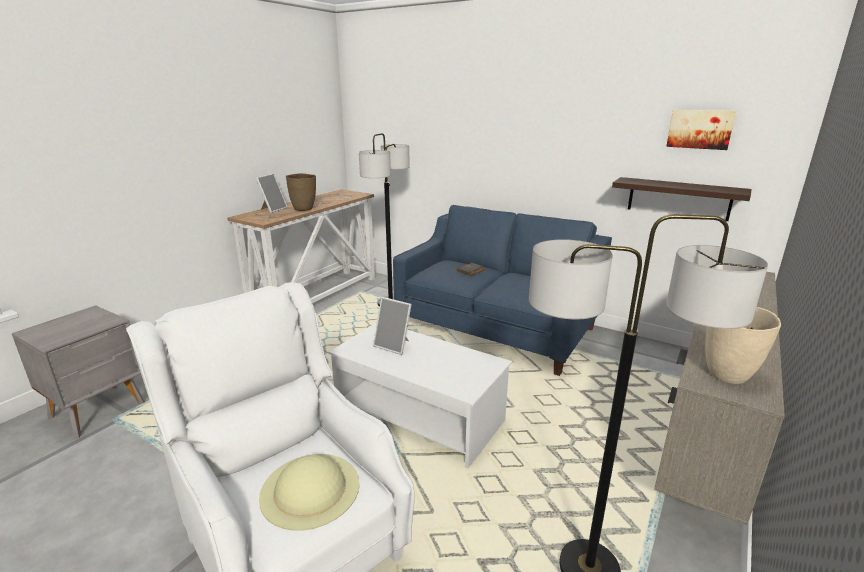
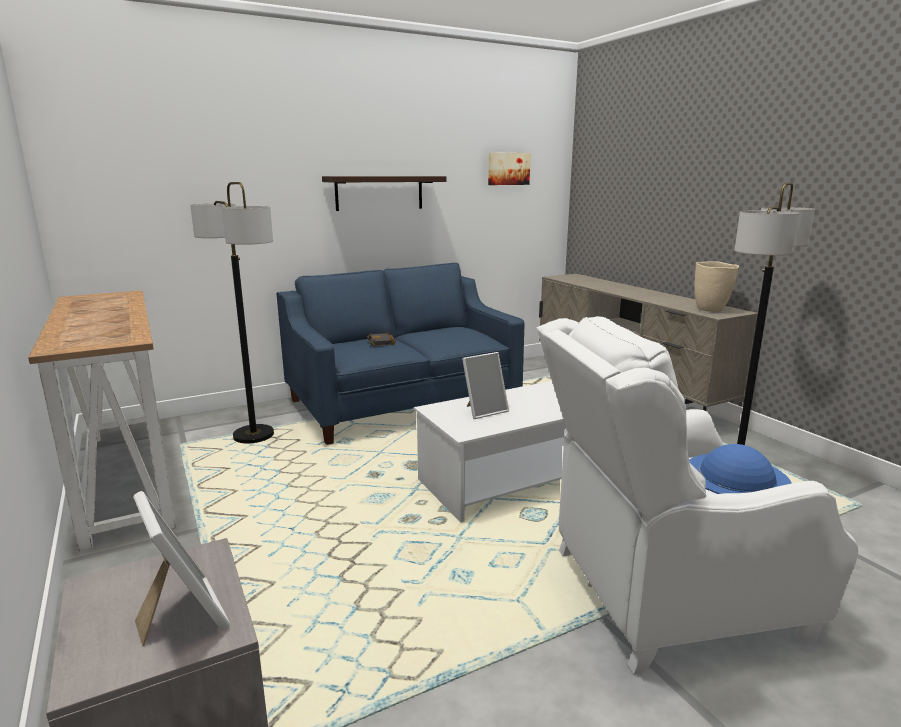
camera: 60 degrees left, 5 degrees down
(273, 209) = (69, 331): picture frame -> picture frame (183, 616)
(304, 209) = (122, 319): brown vase -> none
(310, 489) = (736, 476): beige hat -> blue hat
(678, 198) = (501, 230): shelf -> shelf (379, 193)

